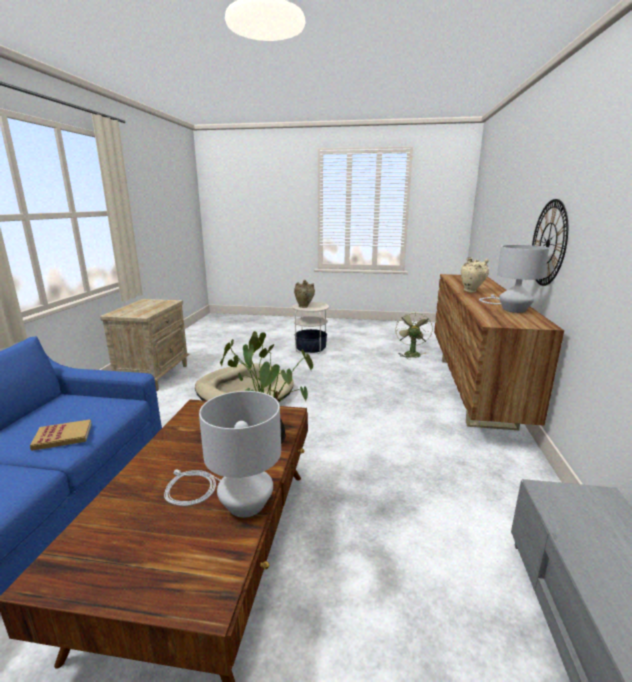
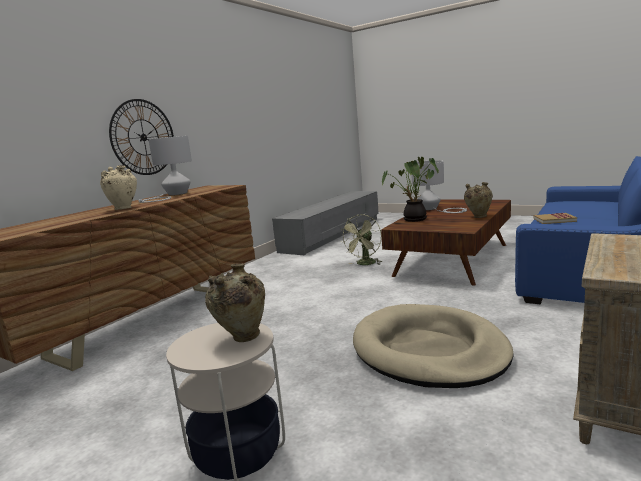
camera: 155 degrees left, 5 degrees down
(161, 449) = (478, 217): none -> beige vase
(411, 353) = (76, 397): green fan -> green fan (365, 264)

